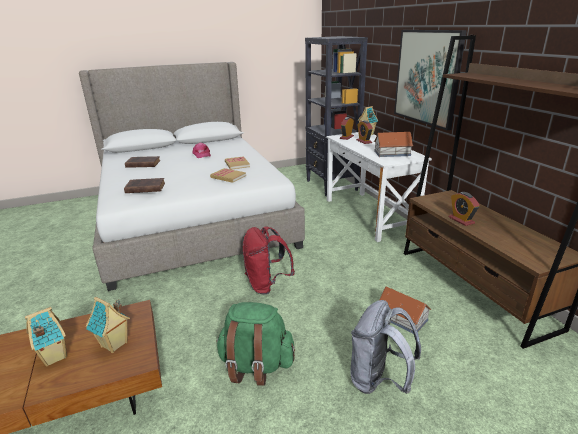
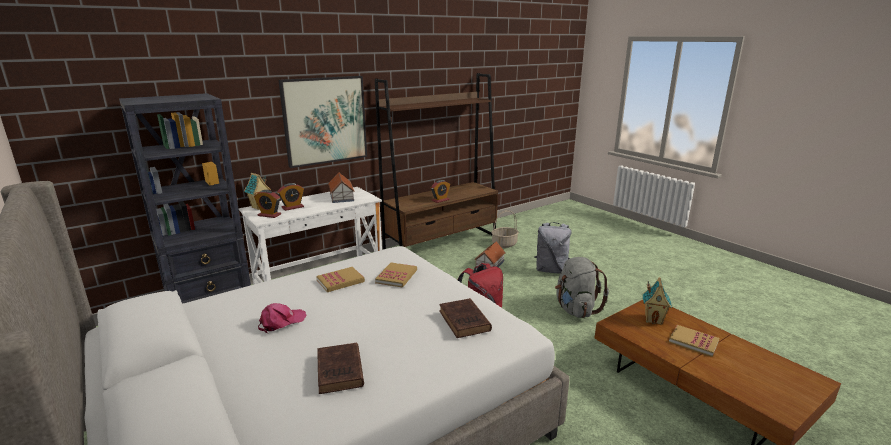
camera: 105 degrees left, 5 degrees down
(53, 357) = (693, 342): toy house -> book
(256, 365) = (575, 309): green backpack -> grey backpack
(485, 350) = (504, 244): none -> basket

